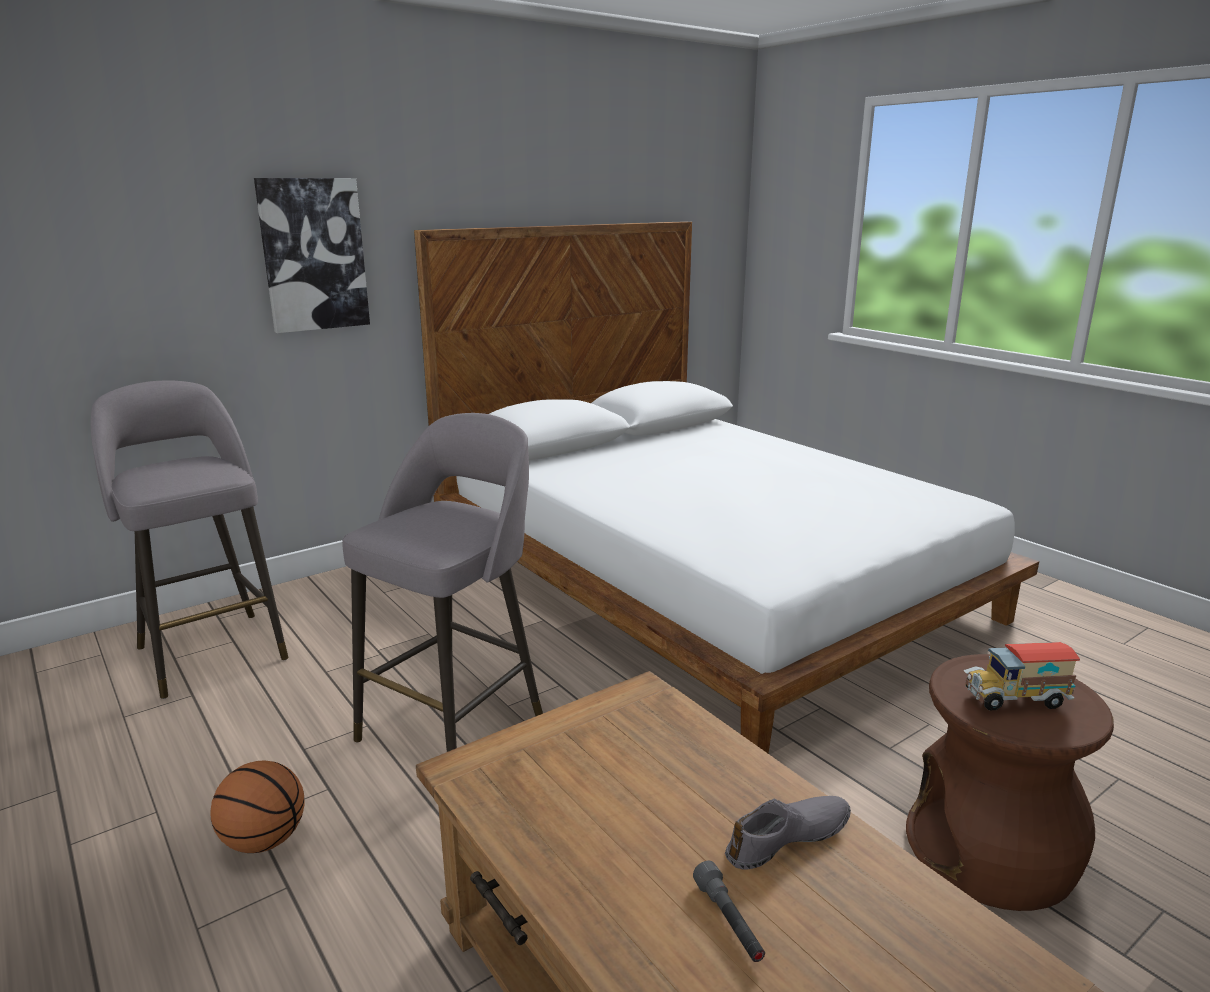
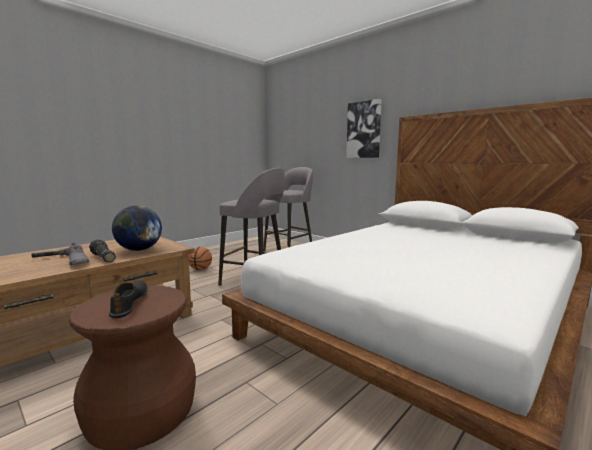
camera: 80 degrees right, 10 degrees down
(655, 753) = (139, 250): none -> globe
(742, 802) = (102, 258): none -> flashlight
(1014, 699) = (130, 303): toy truck -> black shoe

